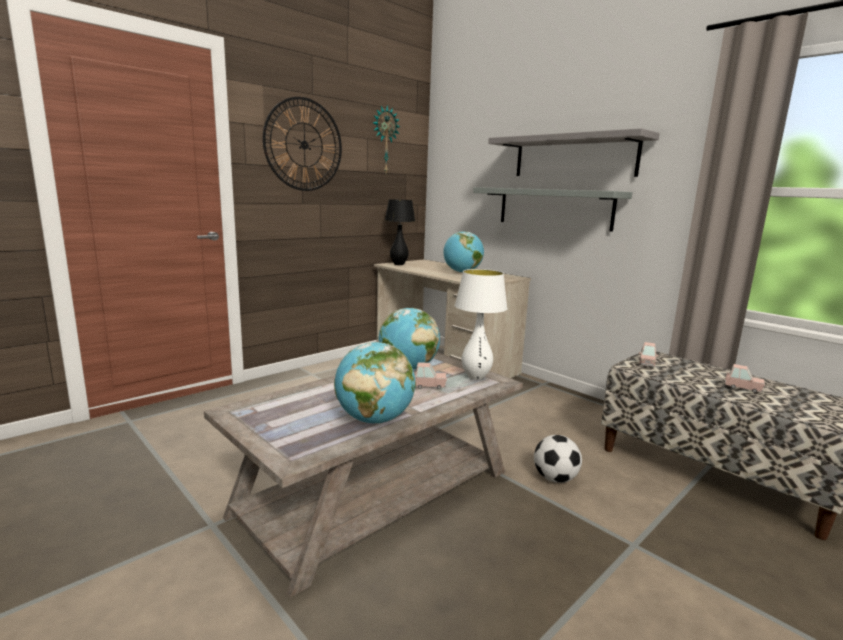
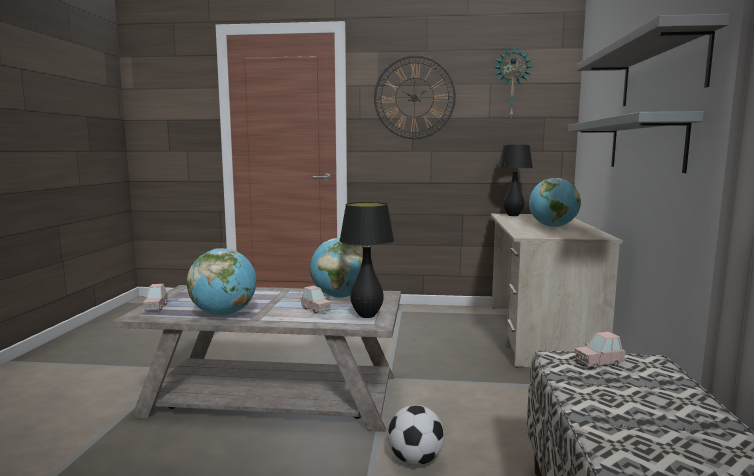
camera: 50 degrees right, 5 degrees down
(475, 377) = (367, 315): white table lamp -> black table lamp
(743, 388) = (659, 431): pink toy car -> pink toy car (156, 307)

